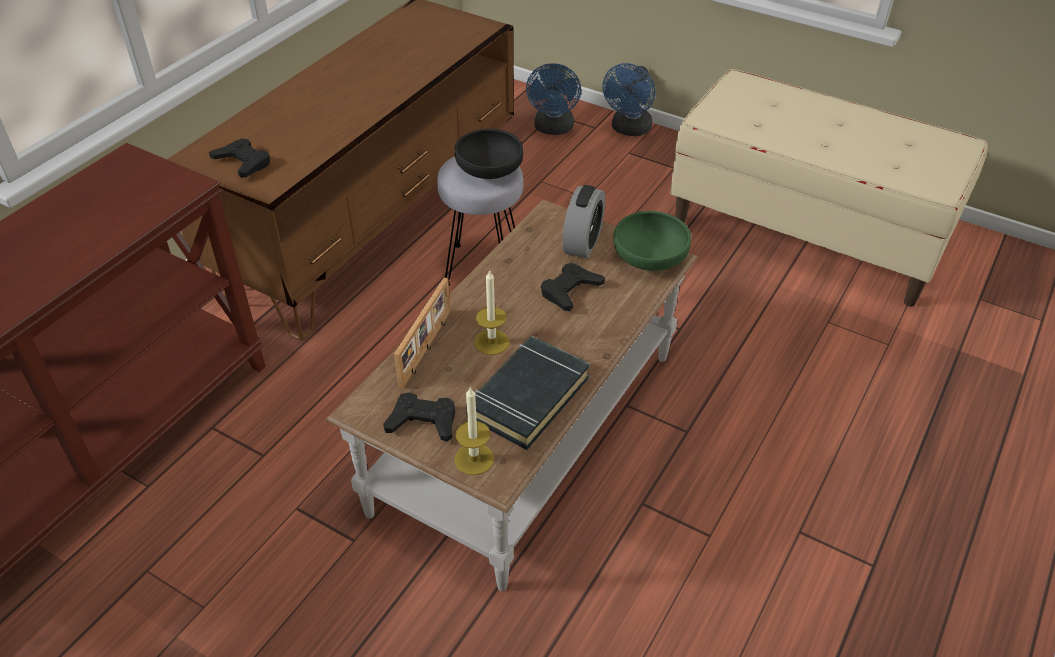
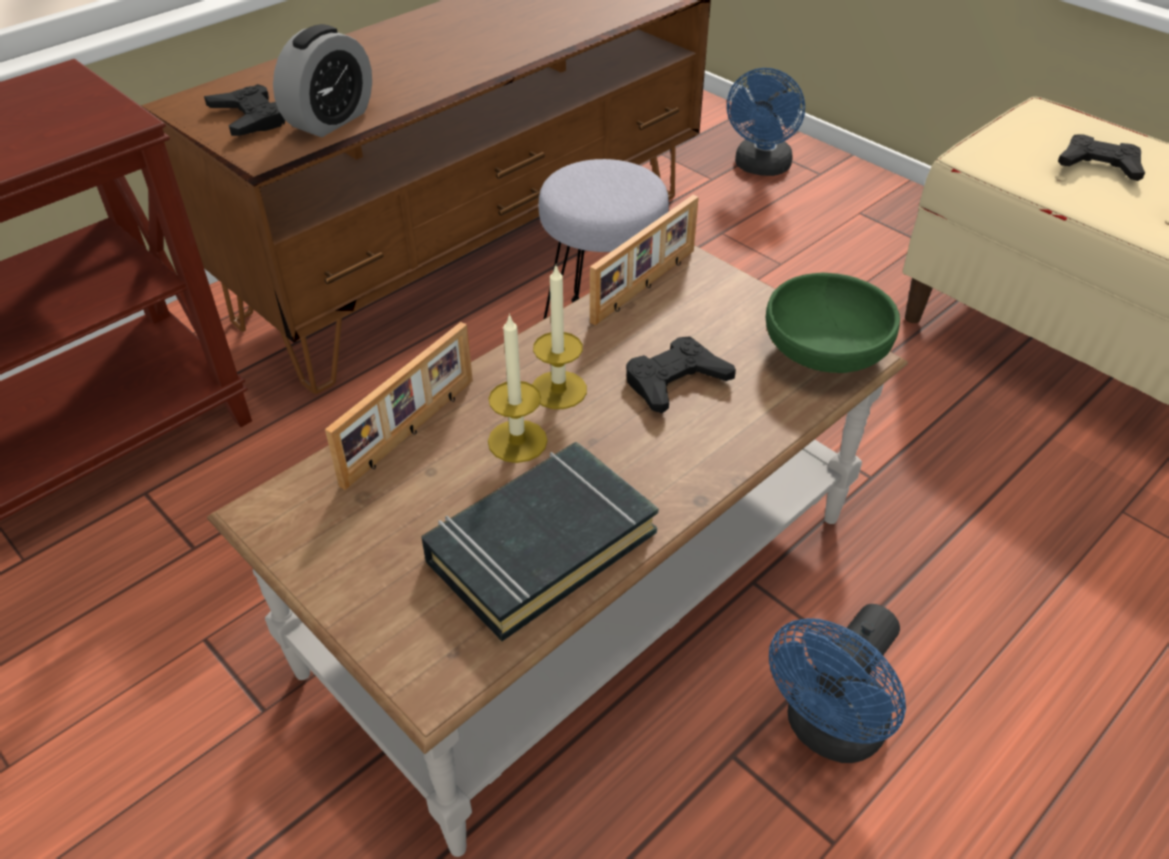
camera: 15 degrees right, 0 degrees up
(423, 422) = (351, 553): black game controller -> black game controller (1099, 165)
(474, 459) = (406, 638): candle -> candle (558, 390)
(489, 170) = (617, 188): black bowl -> none
(532, 234) = (645, 286): none -> picture frame
(582, 243) = (722, 311): alarm clock -> alarm clock (330, 120)
(629, 130) = (869, 183): blue fan -> blue fan (828, 731)

